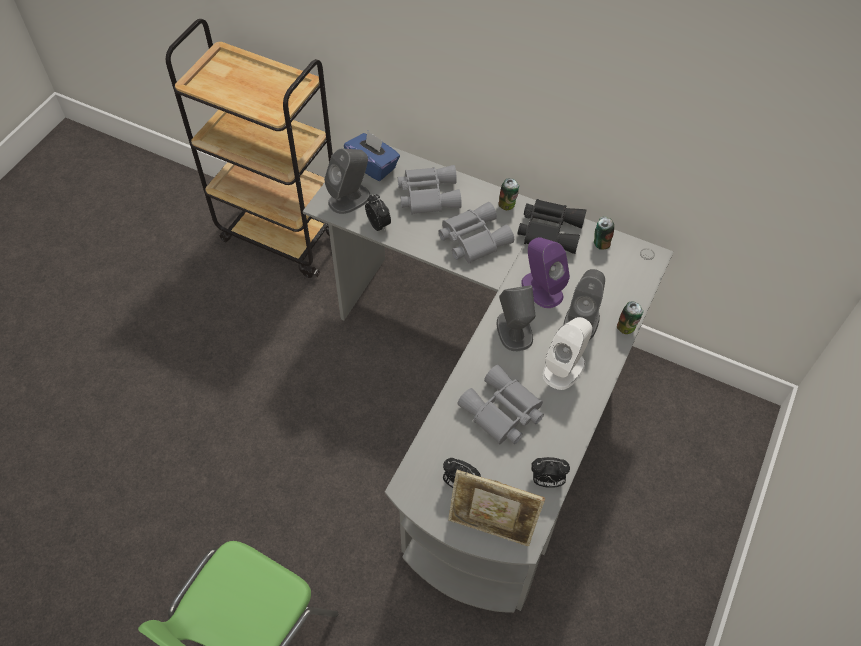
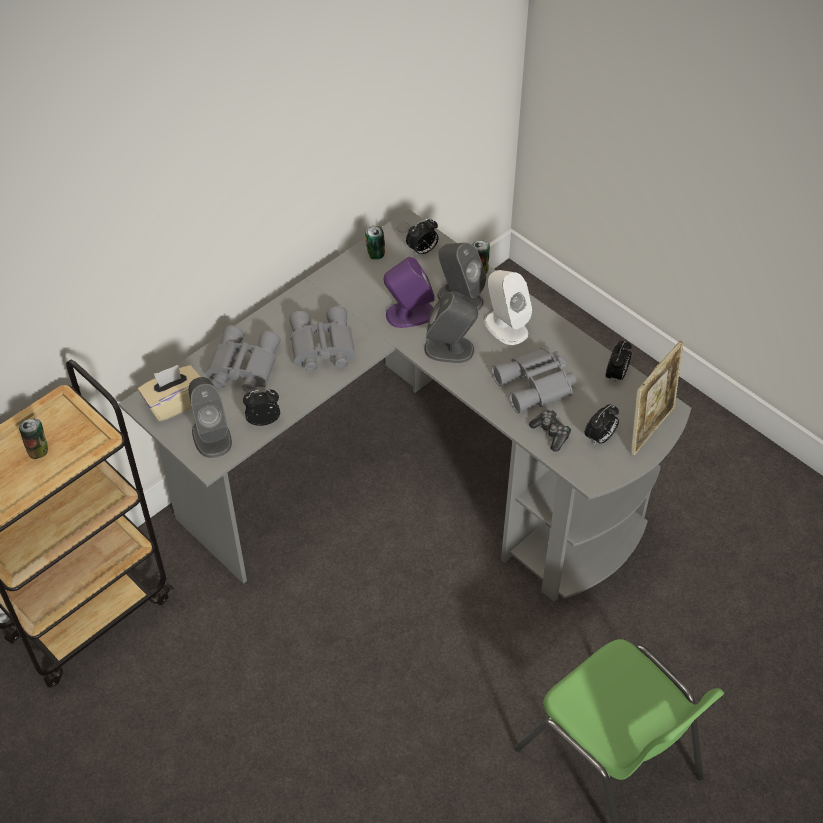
camera: 70 degrees left, 5 degrees down
(373, 166) = (174, 403): blue tissue box -> beige tissue box
(448, 440) = (551, 433): none -> game controller
(507, 205) = (291, 307): can -> can (38, 450)
(549, 229) = (339, 285): black binoculars -> none
(625, 276) = (422, 251): none -> alarm clock

